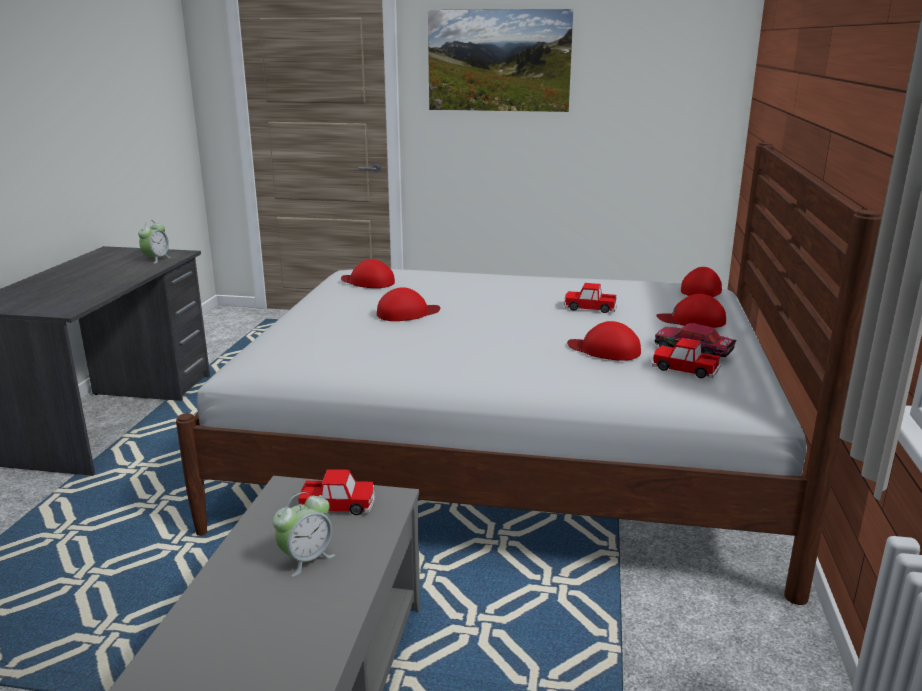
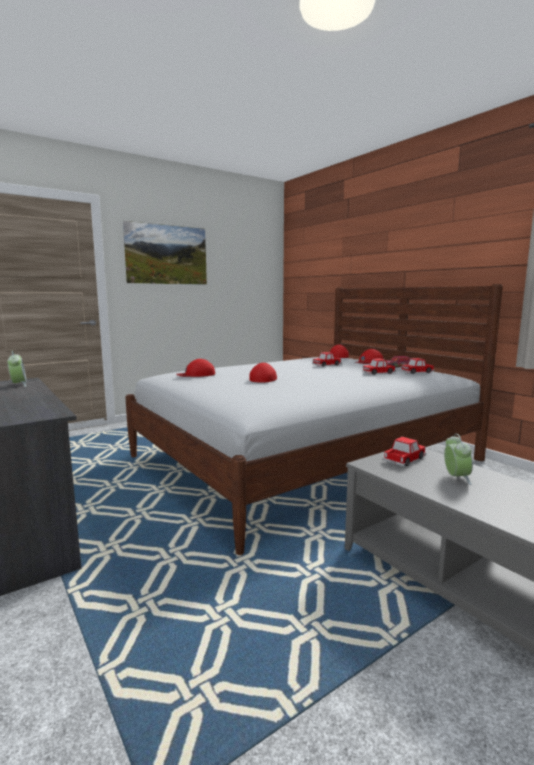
camera: 45 degrees left, 10 degrees down
(604, 350) = (378, 373): red cap -> toy car

